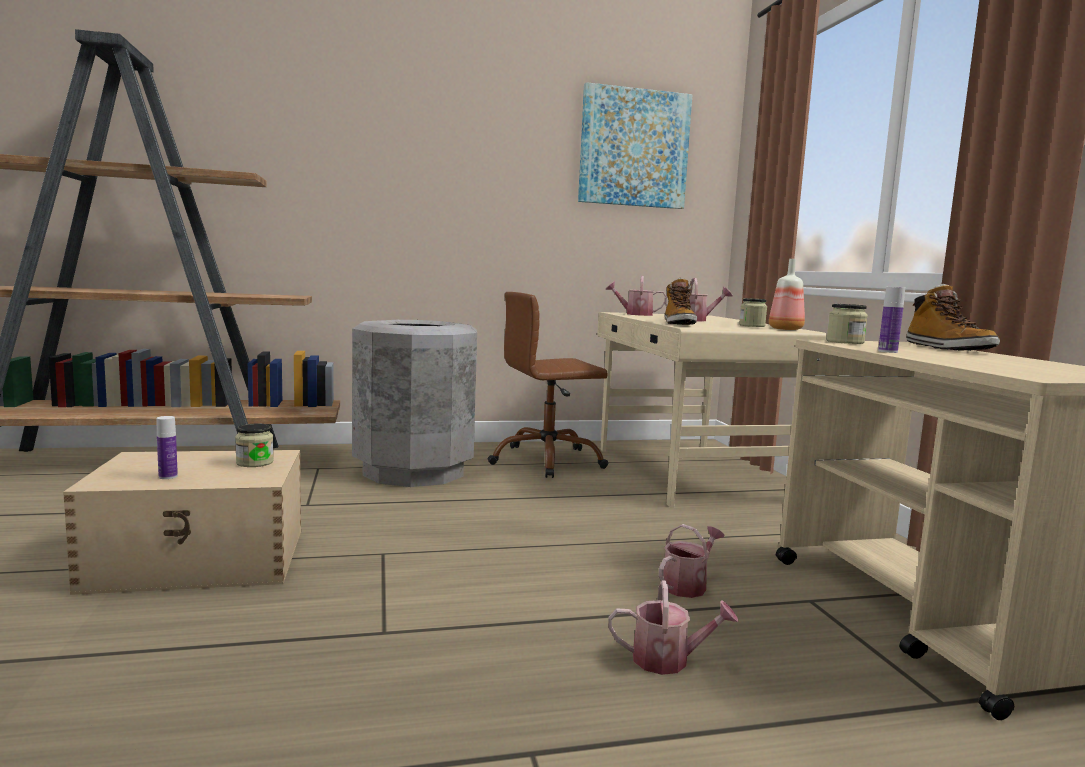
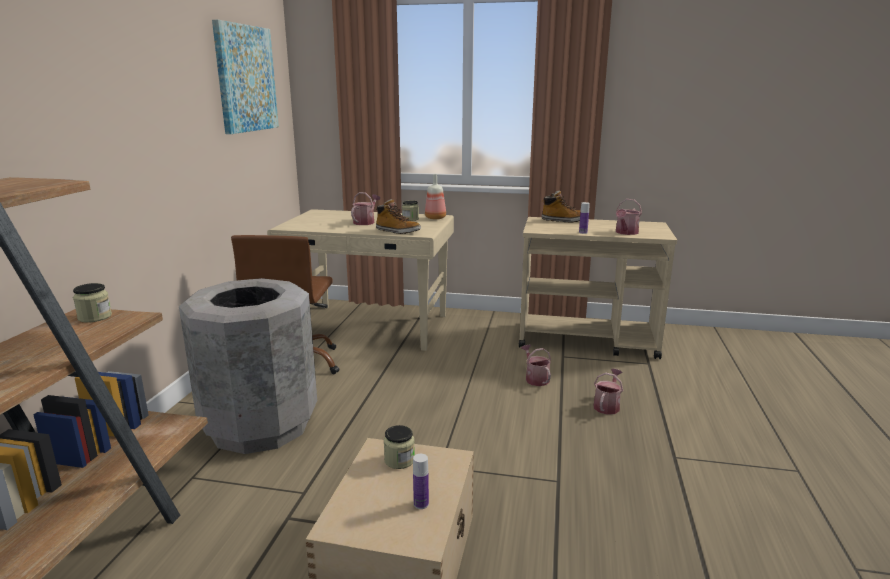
camera: 65 degrees left, 10 degrees up
(635, 314) = (304, 225): watering can -> watering can (625, 233)
(845, 342) = (539, 228): jar -> jar (95, 317)

